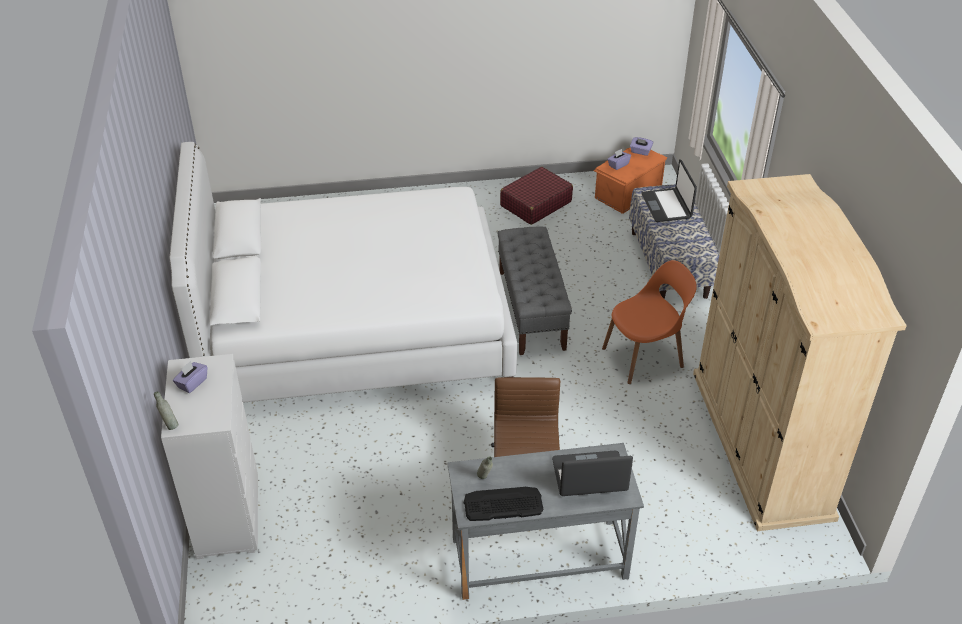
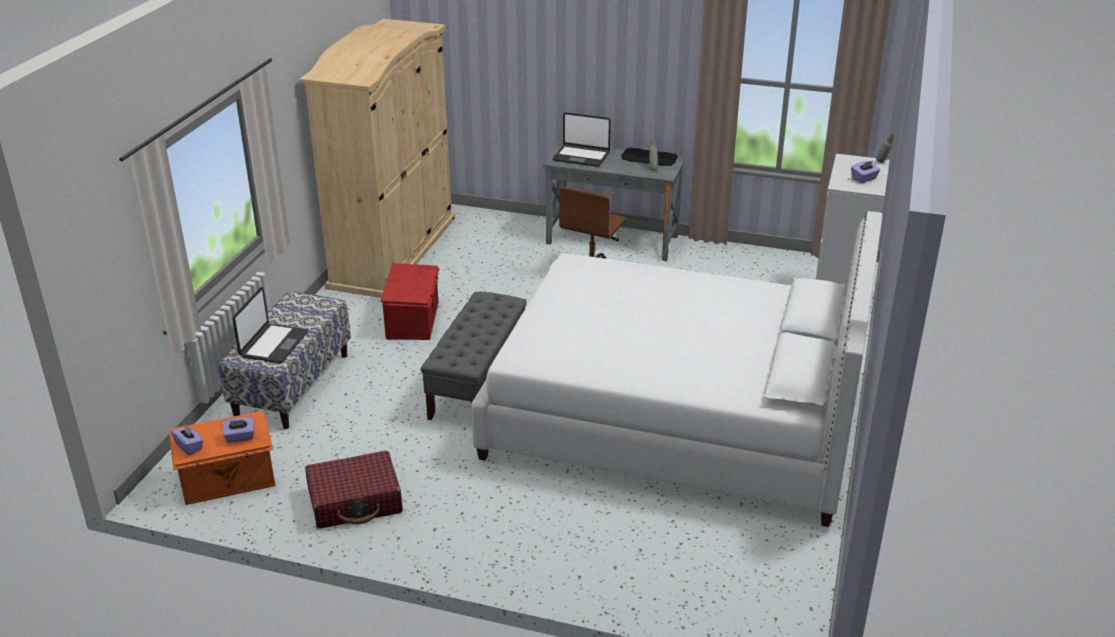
camera: 155 degrees left, 10 degrees down
(644, 357) = (414, 320): orange chair -> red storage box

